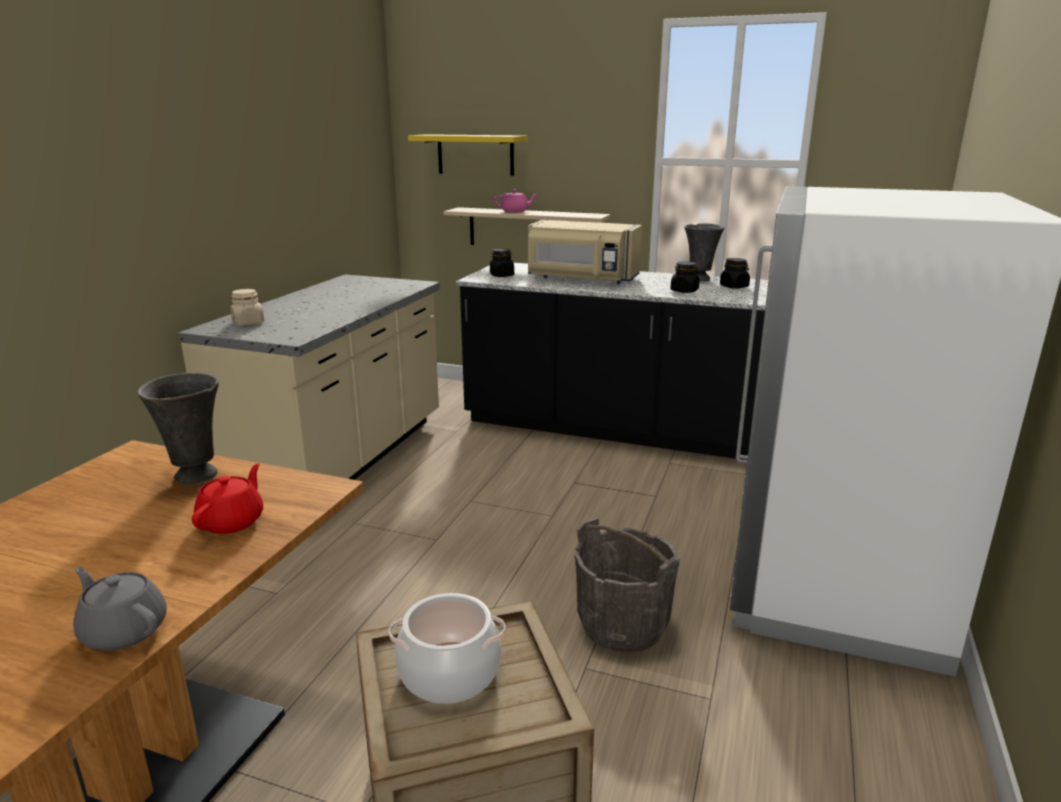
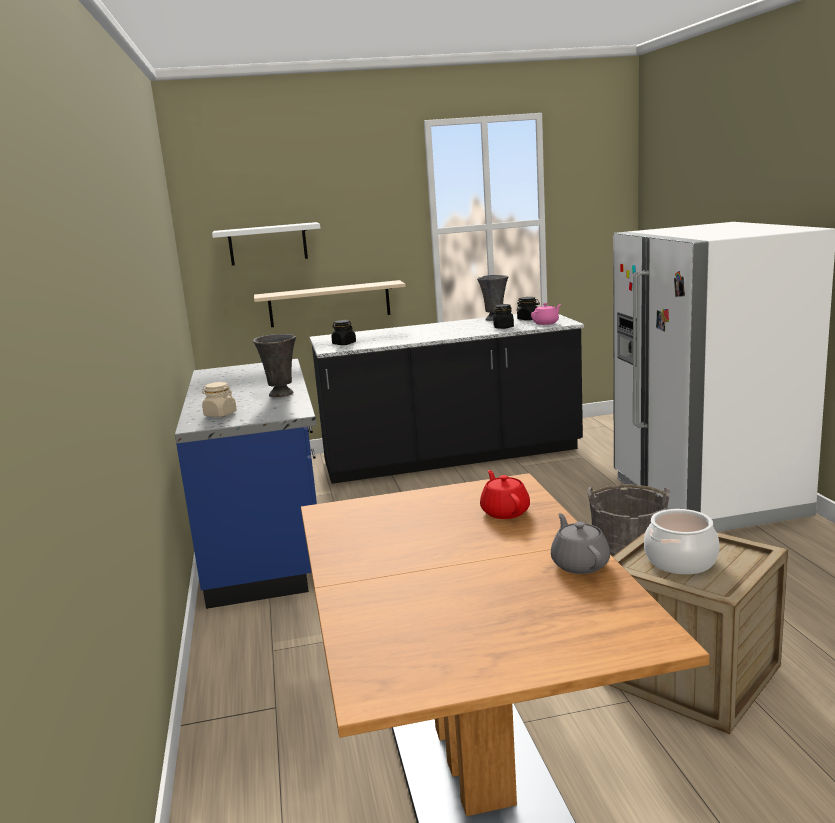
camera: 30 degrees left, 5 degrees down
(124, 630) = (580, 564): grey teapot -> grey teapot turned 75 degrees clockwise
(195, 477) = (415, 505): grey vase -> grey vase (281, 394)
(341, 461) = (267, 541): beige counter -> blue counter
(475, 154) = (268, 244): yellow shelf -> white shelf
(515, 211) = (319, 289): pink teapot -> pink teapot (546, 323)
(581, 279) = (412, 334): beige microwave -> none

